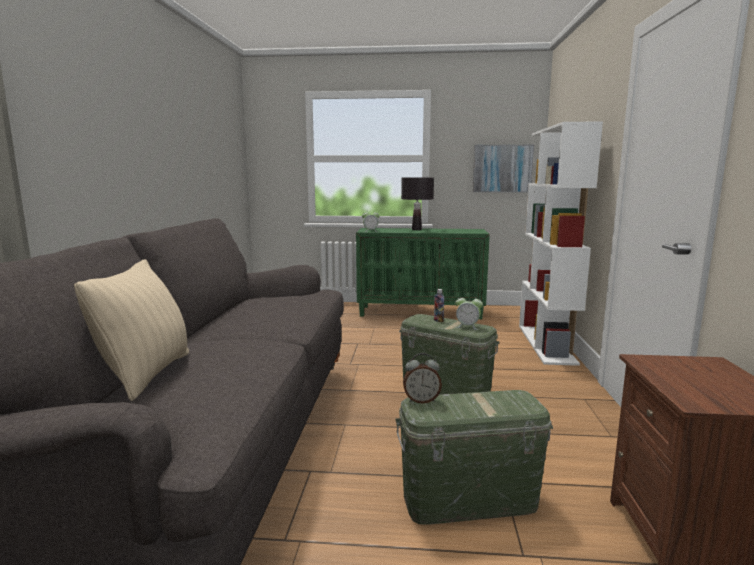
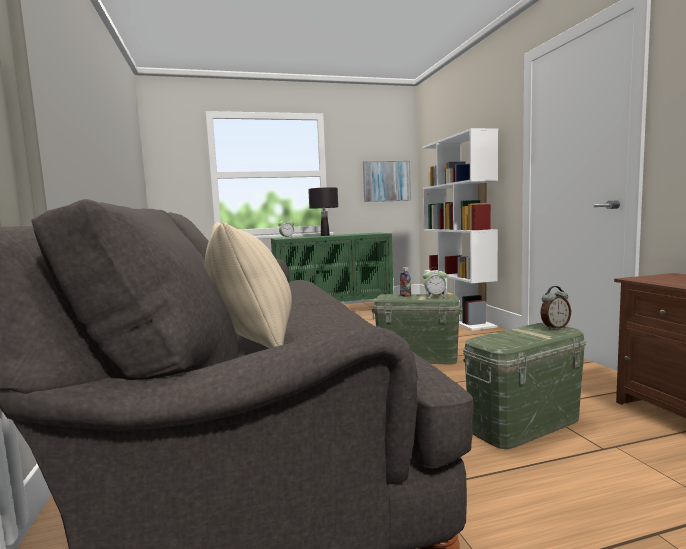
camera: 20 degrees left, 5 degrees down
(421, 400) = (483, 338): alarm clock -> alarm clock (554, 327)

